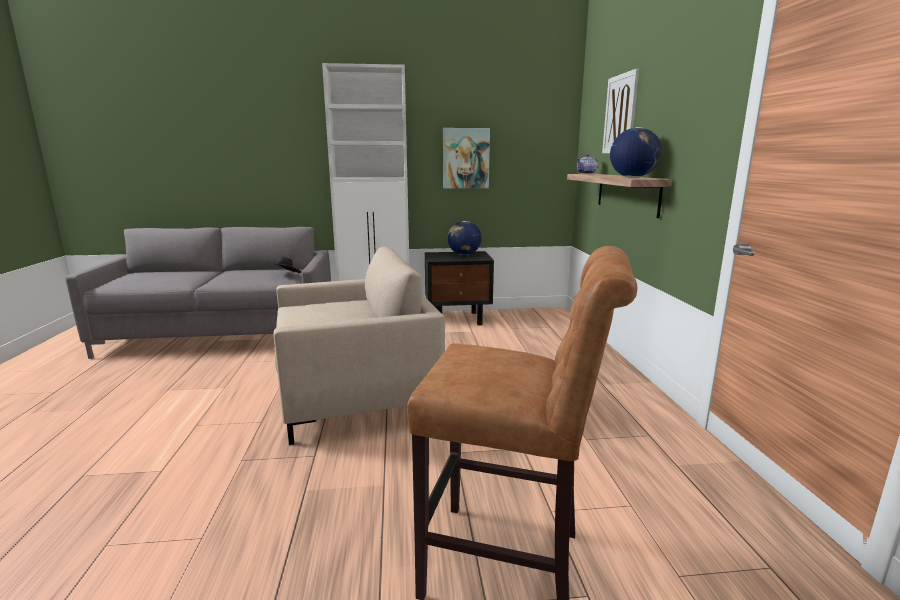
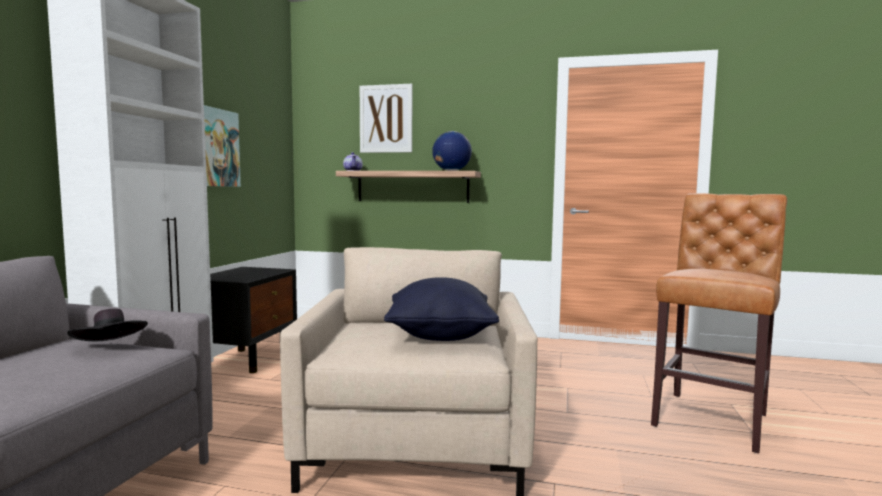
camera: 70 degrees left, 10 degrees down
(331, 320) = (440, 336): none -> black pillow
(464, 254) = (244, 272): globe -> none

